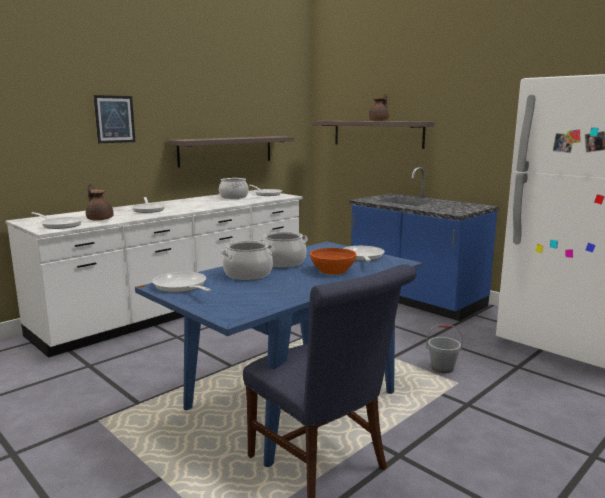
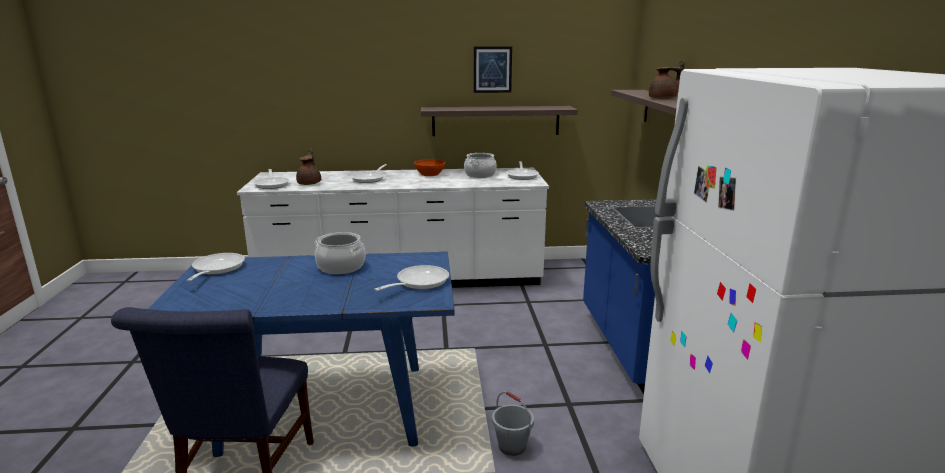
camera: 40 degrees right, 5 degrees up
(114, 119) = (364, 86): picture -> picture (492, 69)
(248, 274) = (284, 271): cooking pot -> none
(333, 271) = (350, 290): orange bowl -> orange bowl (430, 174)

